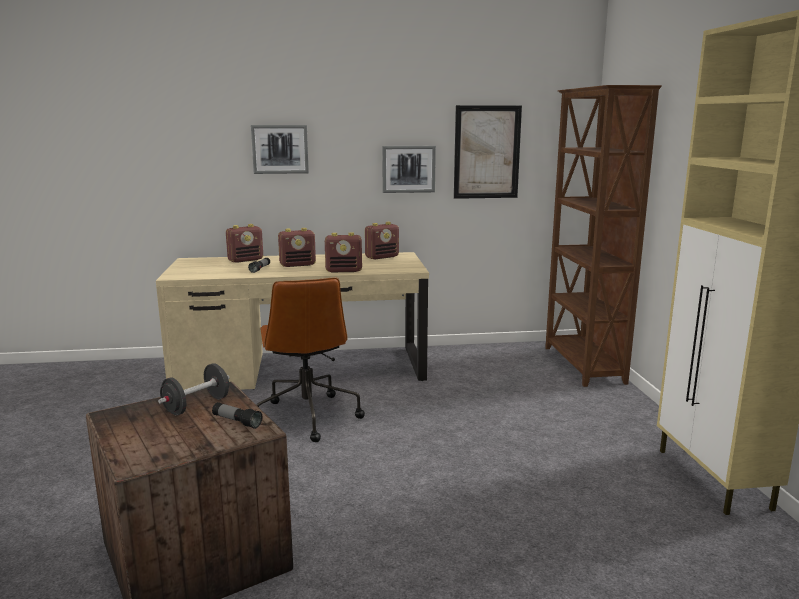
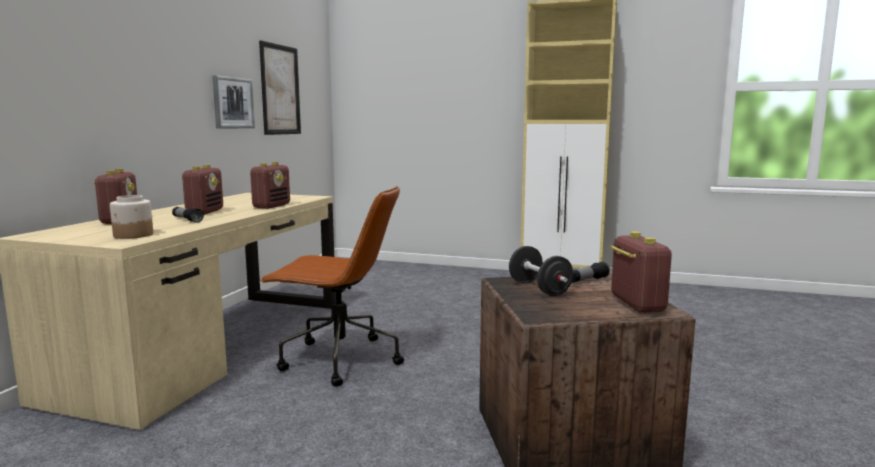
camera: 65 degrees left, 5 degrees down
(197, 273) = (133, 235): none -> jar
(280, 149) = (119, 68): picture -> none
(382, 257) = (244, 197): radio -> radio (636, 304)
(583, 365) = (383, 266): brown bookcase -> none

